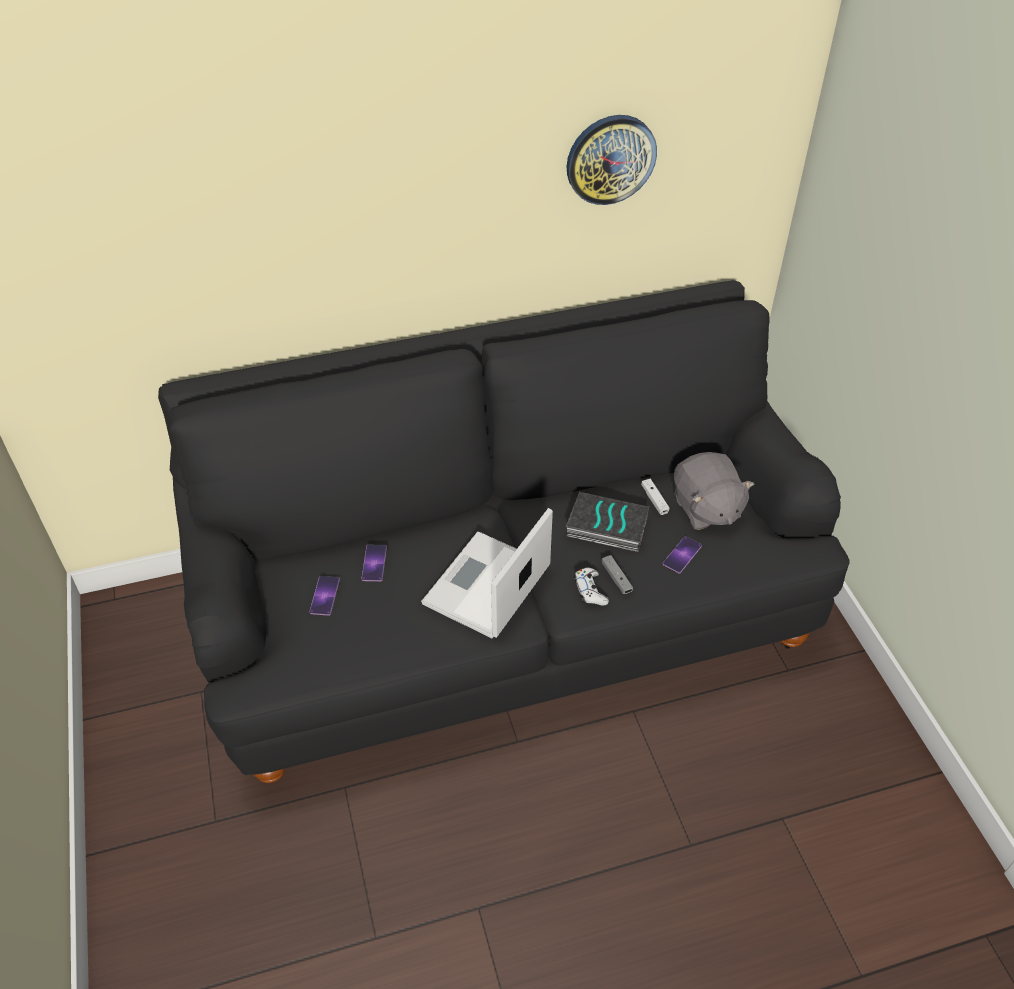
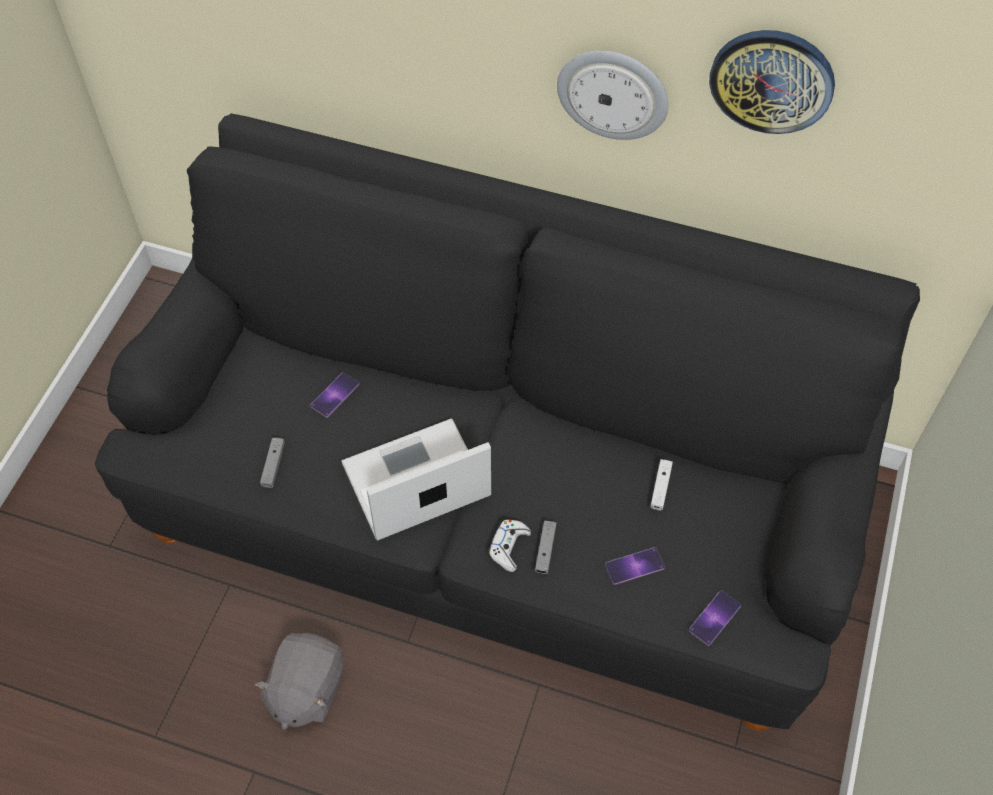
camera: 35 degrees right, 10 degrees up
(324, 596) = (266, 402): phone -> phone (714, 618)
(369, 634) = (273, 465): none -> grey game controller
(494, 220) = (613, 93): none -> wall clock
(606, 527) = (583, 488): book -> none
(705, 509) = (707, 530): grey plush toy -> grey plush toy (306, 690)

